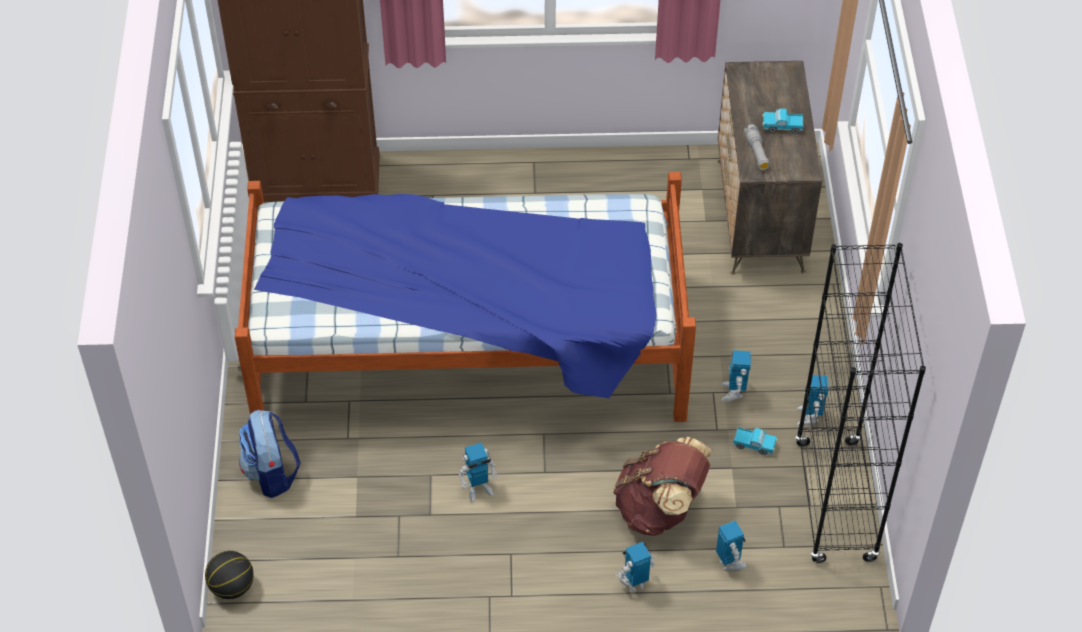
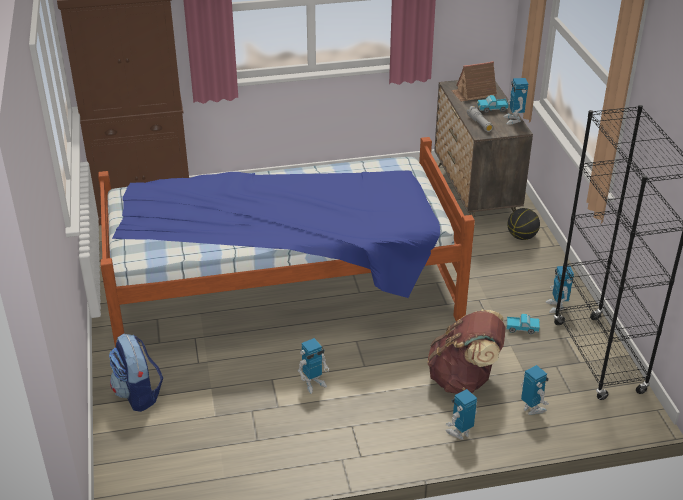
camera: 10 degrees left, 15 degrees down
(232, 587) = (114, 482): basketball -> basketball (521, 236)
(733, 392) = (494, 298): toy robot -> toy robot (513, 120)
(766, 91) = (473, 93): none -> toy house

